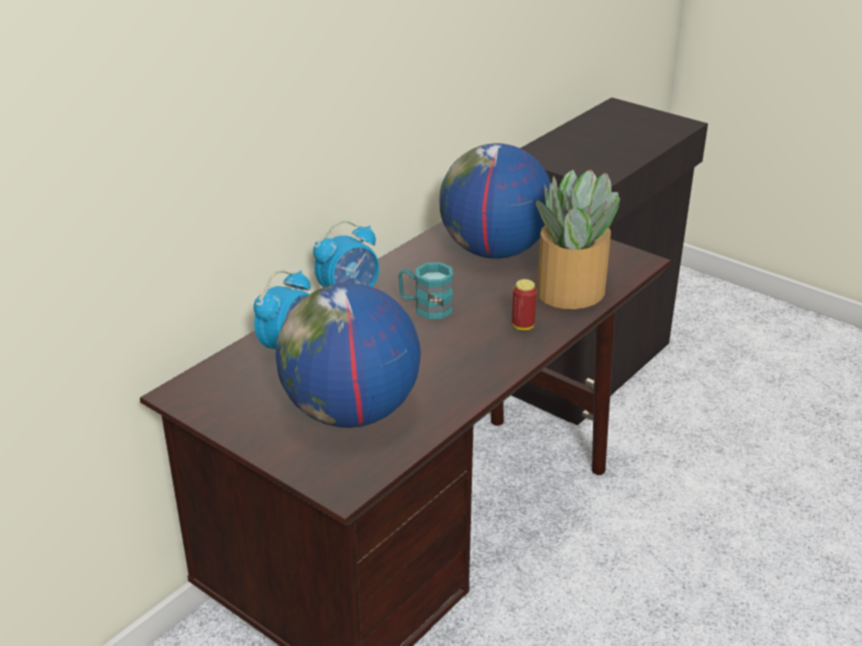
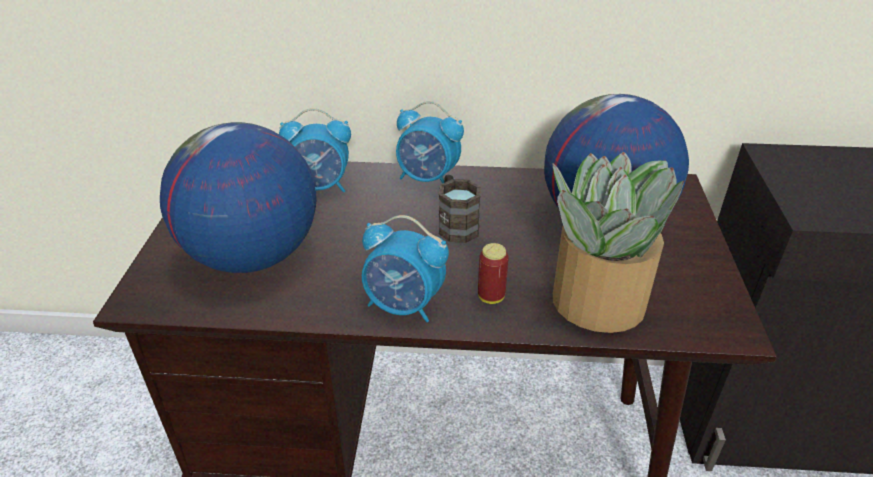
camera: 55 degrees right, 5 degrees up
(425, 307) = (456, 224): turquoise mug -> brown mug
(494, 363) = (404, 306): none -> alarm clock

